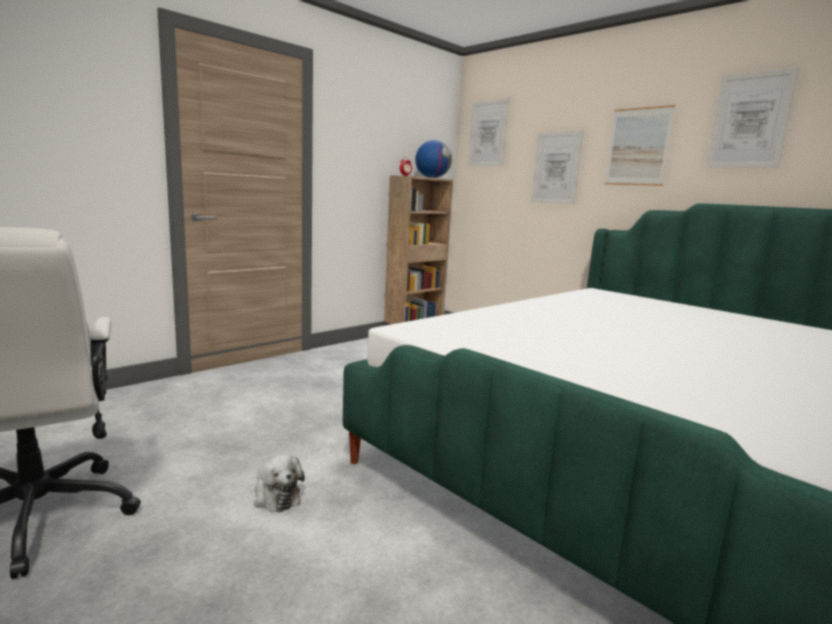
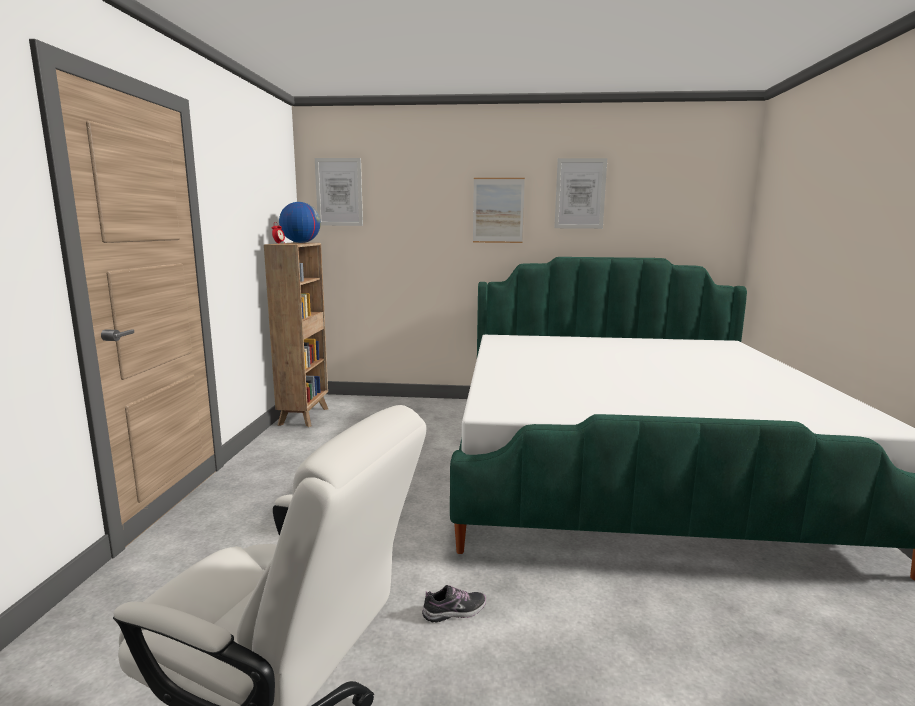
camera: 40 degrees left, 0 degrees up
(275, 496) = (454, 611): plush toy -> shoe
(556, 168) = (423, 228): picture -> none

